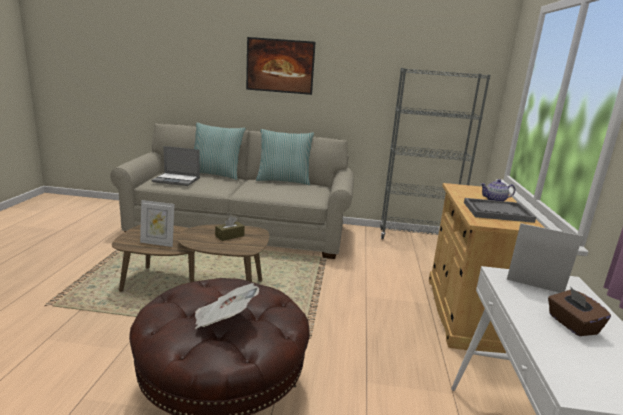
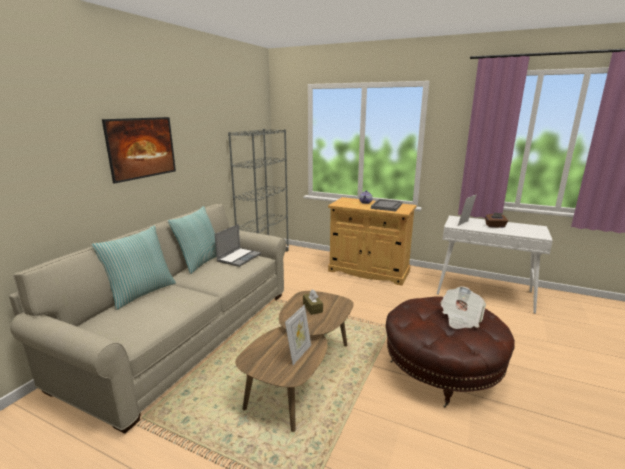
camera: 70 degrees left, 0 degrees up
(177, 180) = (146, 318): laptop -> laptop (239, 258)

